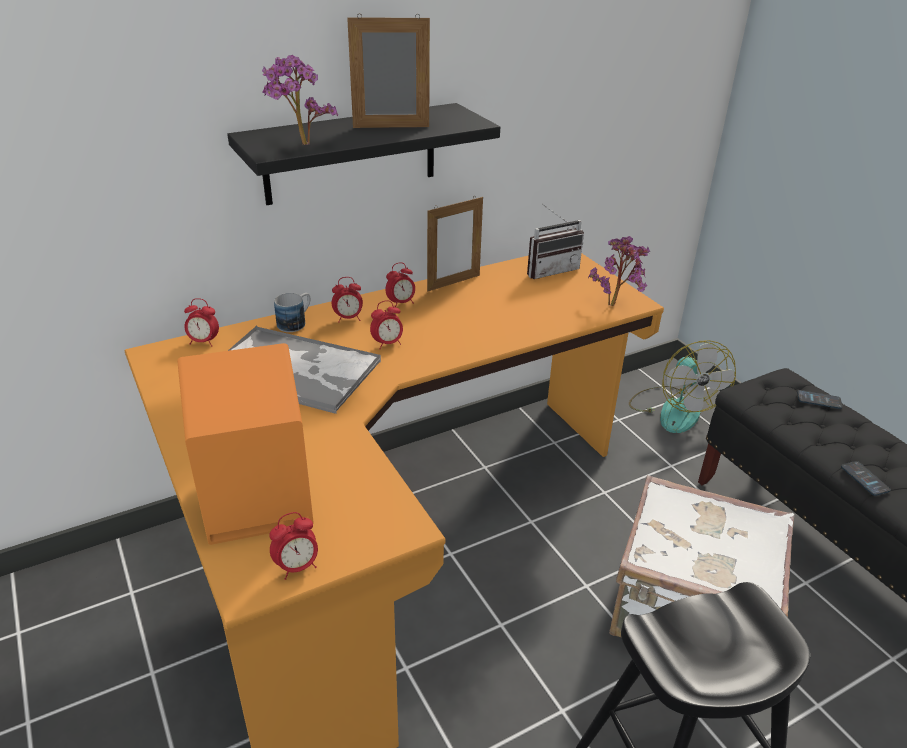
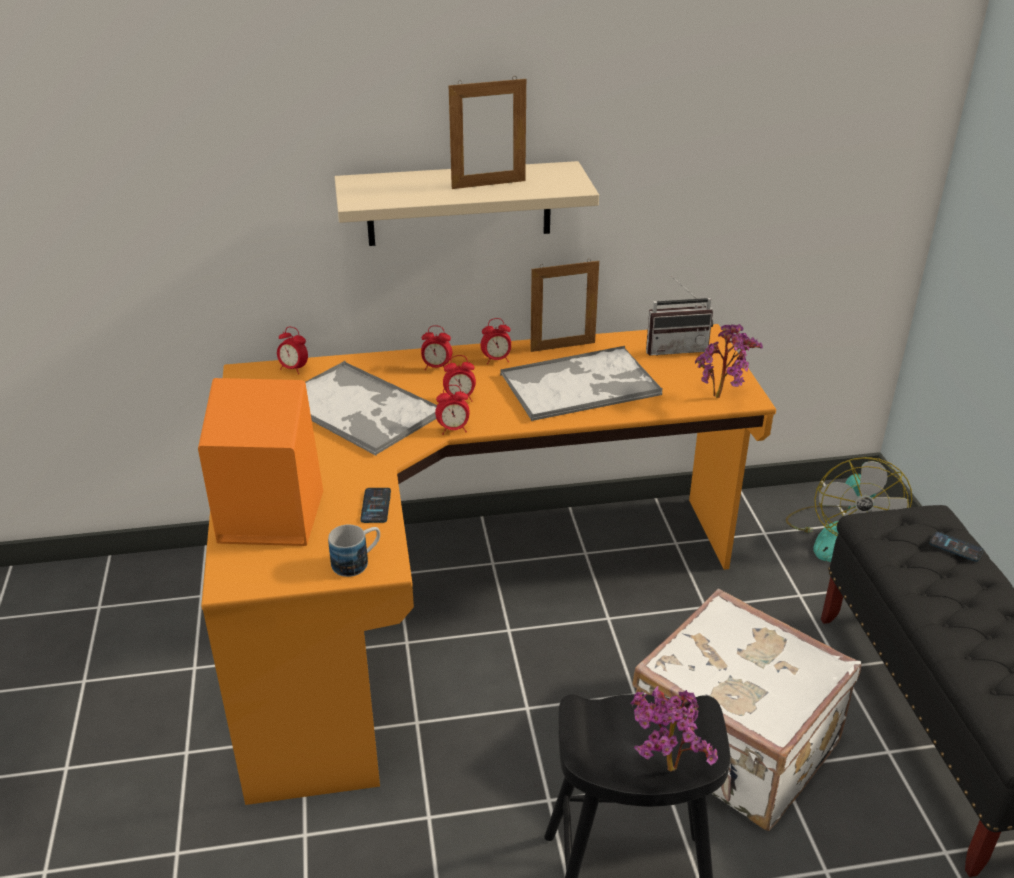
camera: 20 degrees right, 0 degrees up
(296, 322) = (385, 363): mug -> mug (357, 562)
(297, 567) = (277, 576): alarm clock -> alarm clock (453, 429)
(300, 145) = (389, 196): potted plant -> potted plant (664, 772)
(351, 154) = (459, 204): black shelf -> beige shelf
(391, 127) = (488, 184): picture frame -> picture frame turned 150 degrees clockwise
(490, 313) = (581, 385): none -> tray
(864, 479) = (948, 640): phone -> phone (376, 506)

